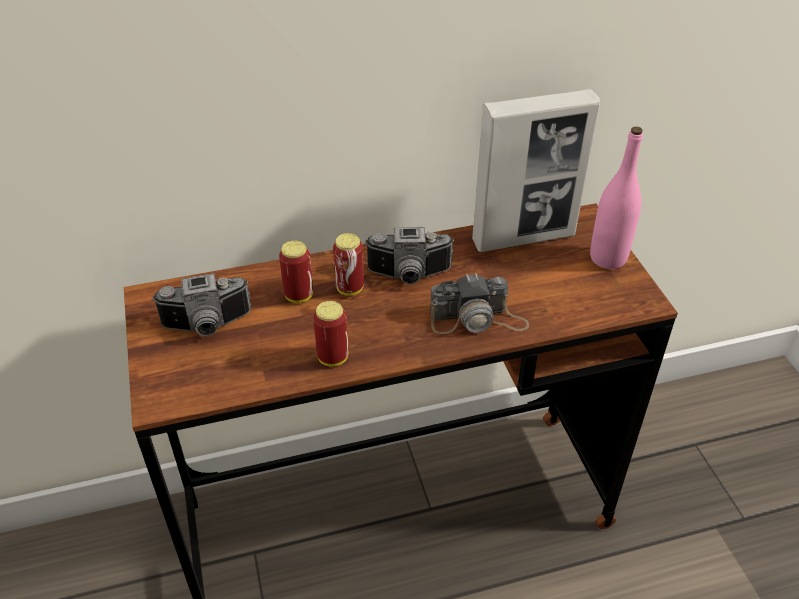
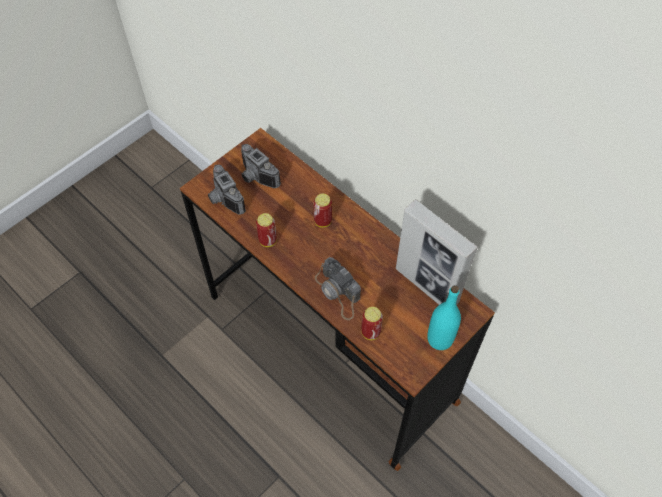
camera: 60 degrees right, 15 degrees up
(299, 296) = (302, 202): can -> can (370, 332)
(409, 276) = (351, 244): camera -> camera (223, 199)
(608, 258) = (440, 339): pink bottle -> turquoise bottle

